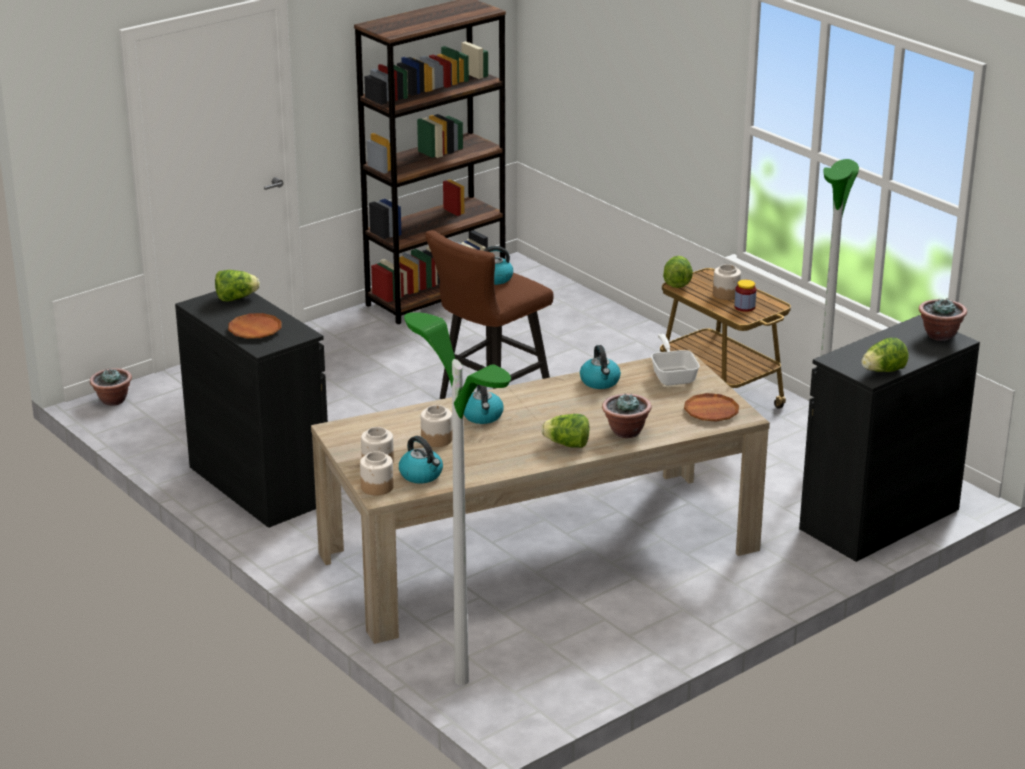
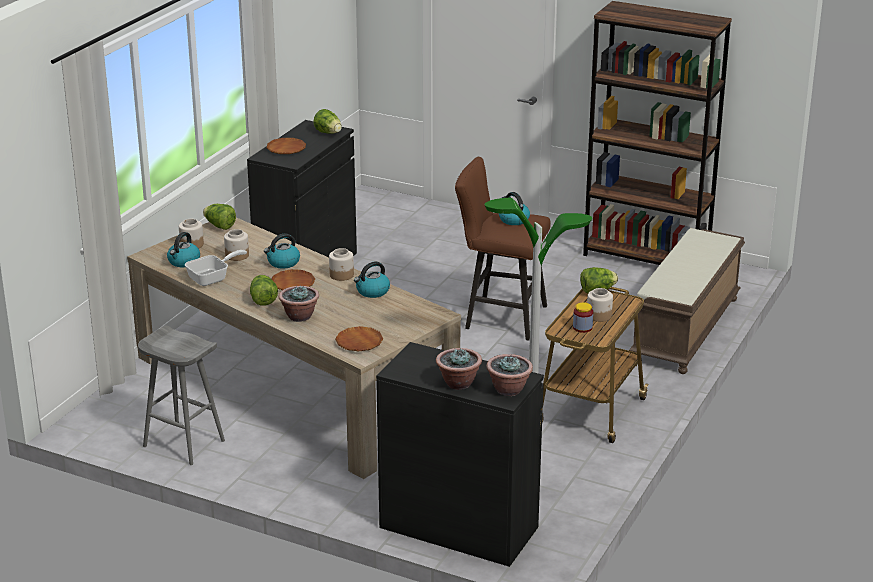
camera: 65 degrees right, 0 degrees up
(112, 400) = (374, 196): potted plant -> potted plant (458, 383)
(377, 487) = (158, 252): jar -> jar (342, 275)
(461, 681) = (111, 398): floor lamp -> none
(541, 420) = (293, 283): none -> brown plate
(602, 318) = (686, 330): none -> brown bench
(608, 648) = (182, 443): none -> grey stool
(673, 375) = (408, 316): frying pan -> frying pan (212, 278)
(883, 371) = (412, 374): lettuce -> lettuce (219, 226)

